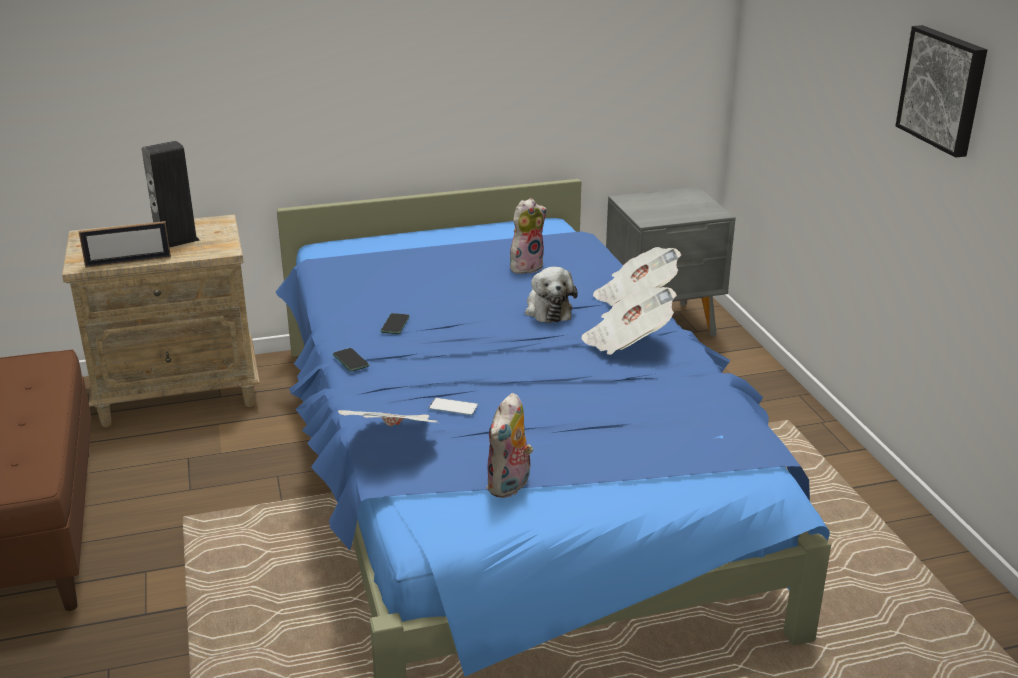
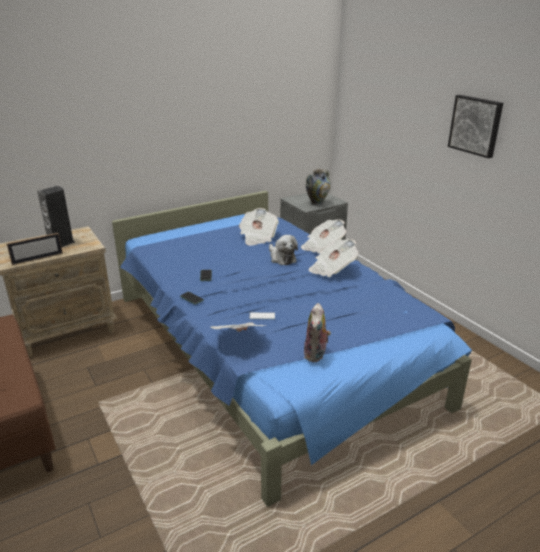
camera: 15 degrees left, 0 degrees up
(526, 266) = (257, 237): plush toy -> newspaper
(673, 212) = (317, 203): none -> vase

